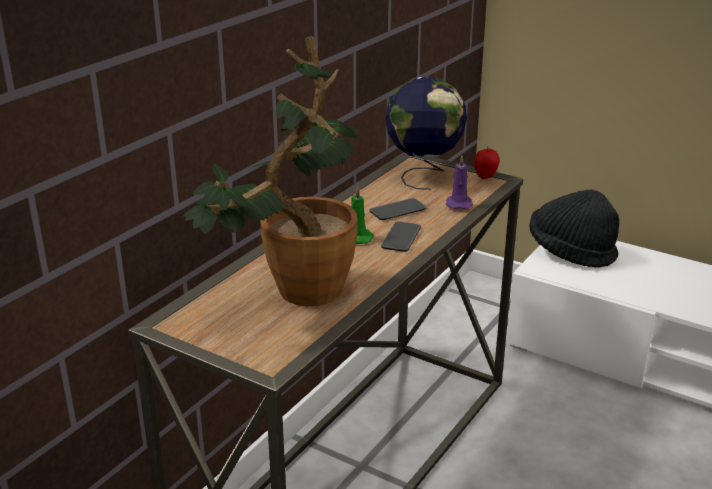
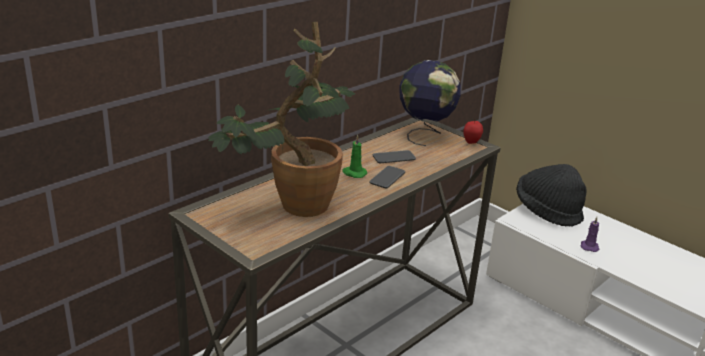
camera: 10 degrees right, 0 degrees up
(458, 203) = (441, 159): purple candle -> purple candle (589, 246)

